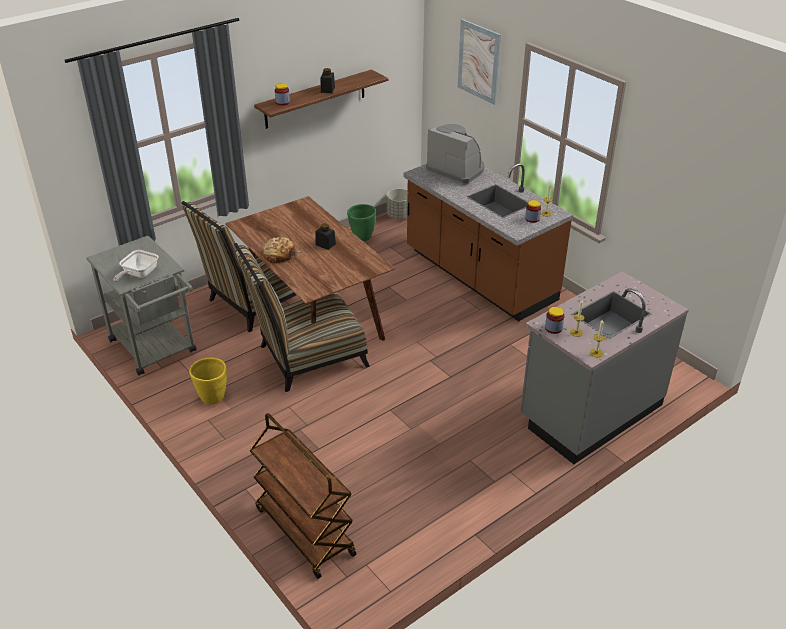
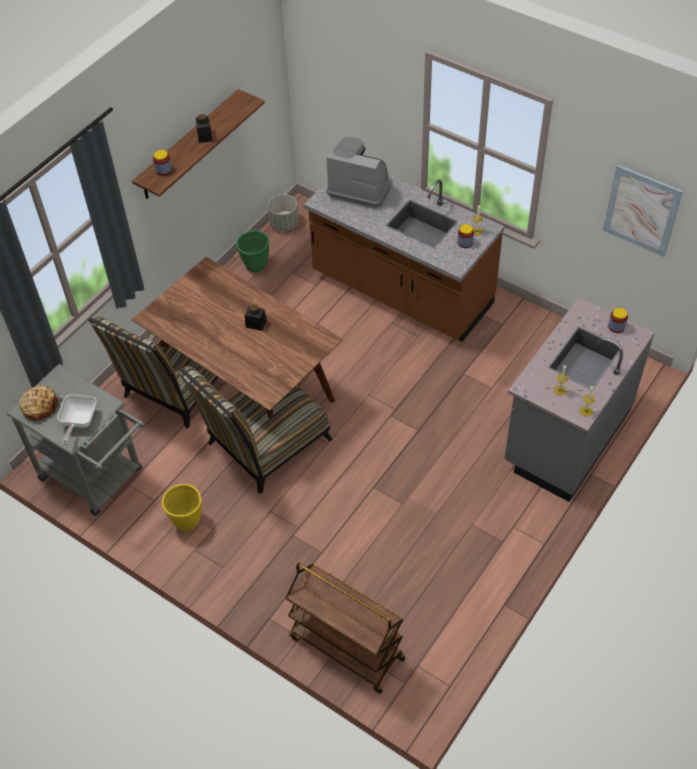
camera: 15 degrees left, 15 degrees up
(279, 255) = (213, 351): bread -> bread (40, 406)
(479, 61) = (364, 63): picture -> picture (641, 210)
(553, 328) = (537, 390): jar -> jar (616, 326)

